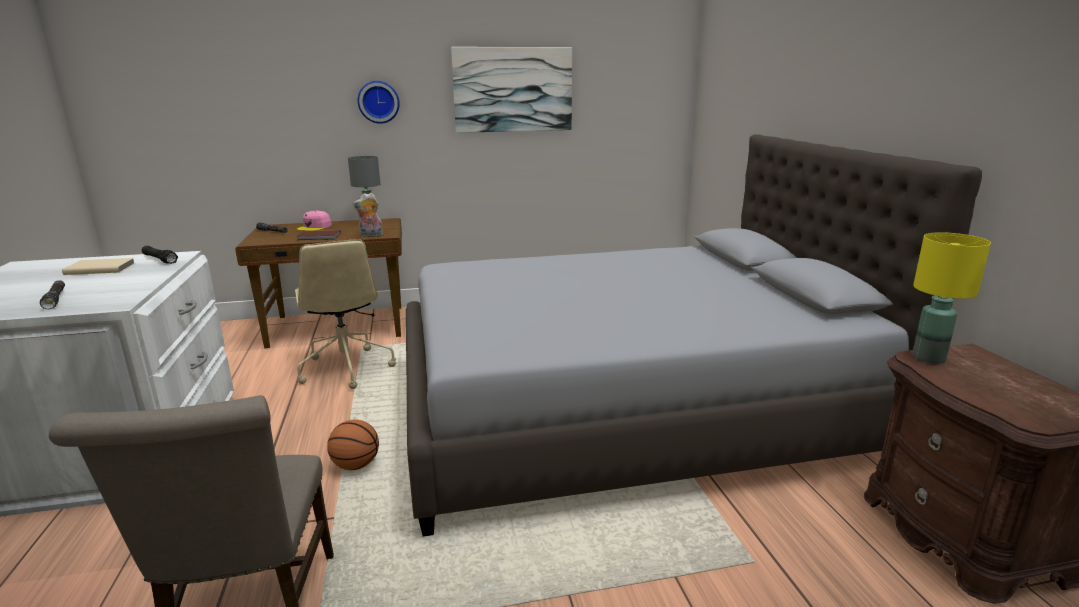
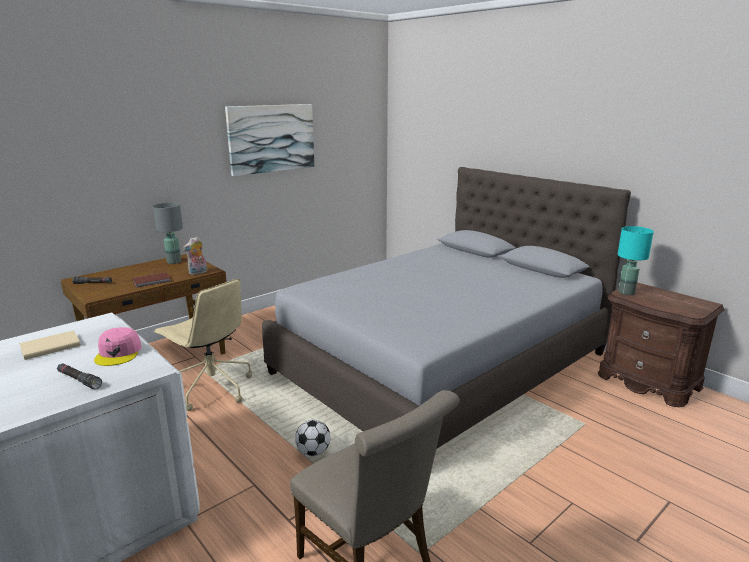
camera: 30 degrees left, 0 degrees up
(160, 259) = (92, 327): black flashlight -> none
(315, 227) = (127, 273): pink cap -> pink cap (119, 353)
(356, 465) = (313, 452): basketball -> football
(378, 102) = (168, 155): wall clock -> none
(928, 358) = (626, 293): yellow table lamp -> turquoise table lamp

